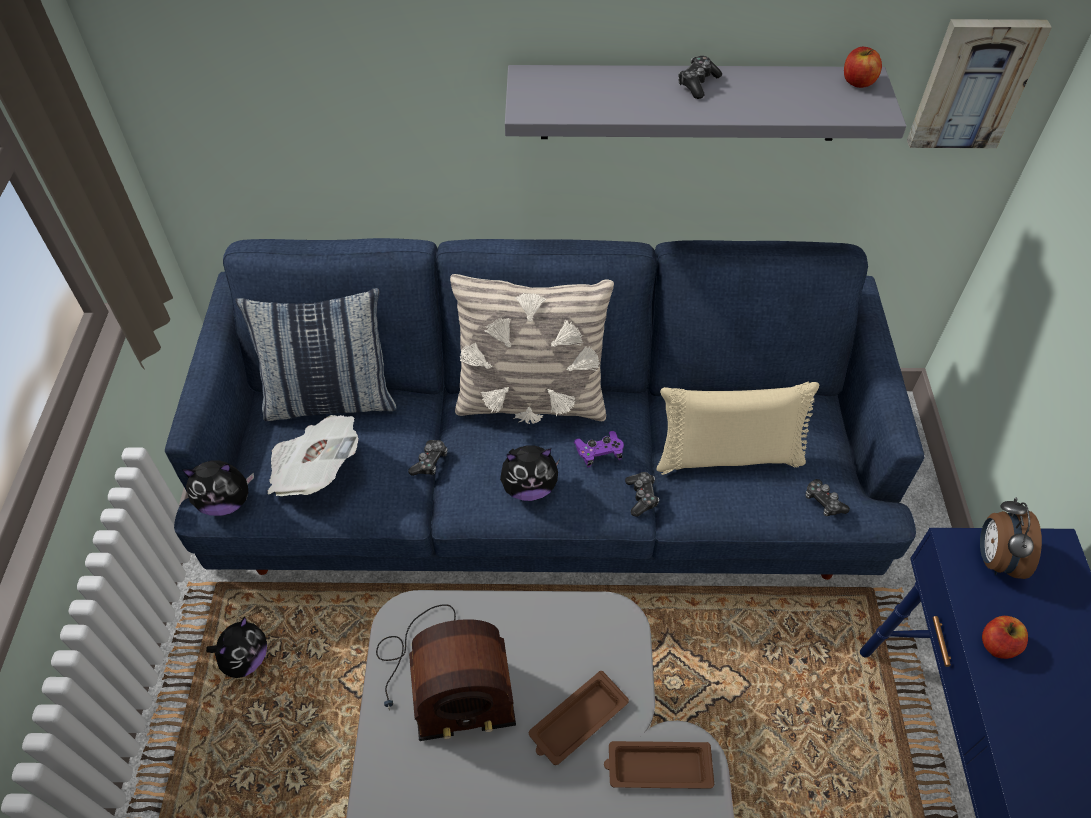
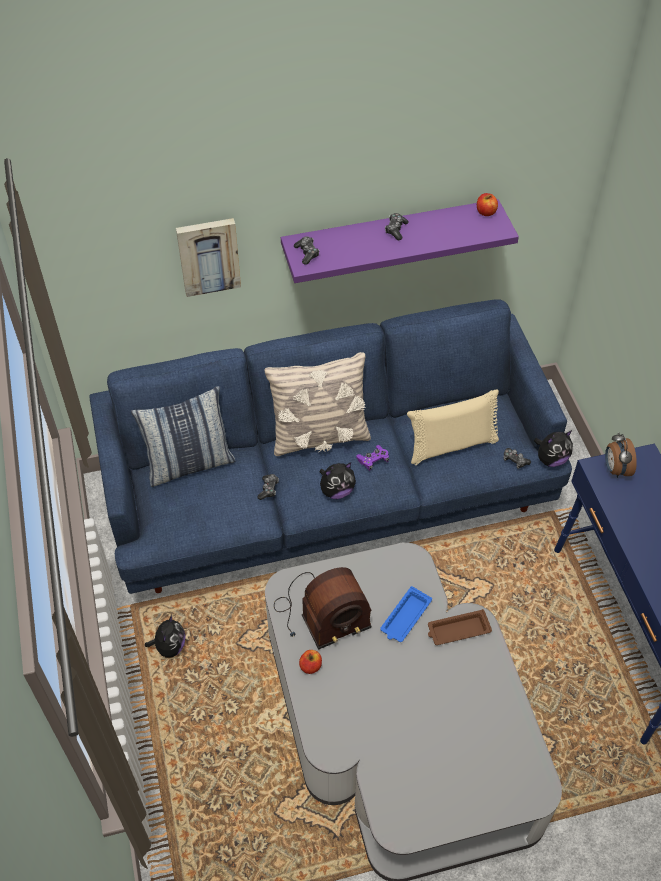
camera: 15 degrees left, 0 degrees up
(226, 502) = (147, 542): plush toy -> plush toy (551, 459)
(315, 470) = (198, 510): newspaper -> none
(577, 721) = (405, 617): brown tray -> blue tray
(641, 497) = (406, 481): game controller -> game controller (307, 253)
(691, 103) = (390, 237): grey shelf -> purple shelf
(973, 83) = (549, 198): picture -> picture (208, 255)
(997, 645) = (625, 513): apple -> apple (310, 666)

